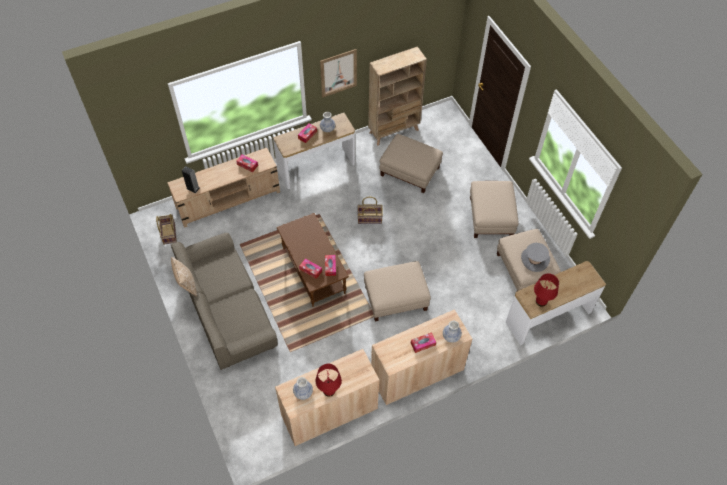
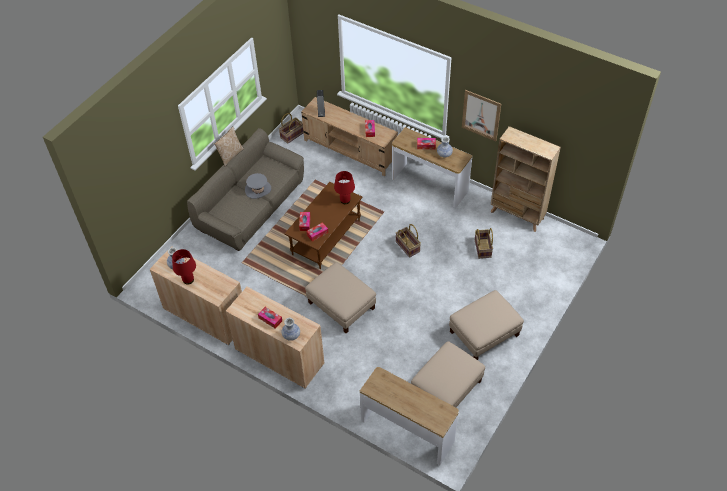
camera: 60 degrees right, 5 degrees down
(409, 171) = (482, 248): beige ottoman -> basket
(534, 259) = (443, 377): grey hat -> grey hat (258, 189)
(541, 301) = (382, 391): red table lamp -> red table lamp (345, 200)

